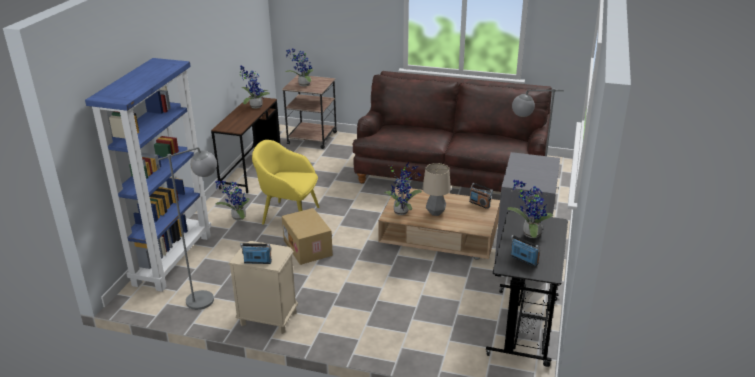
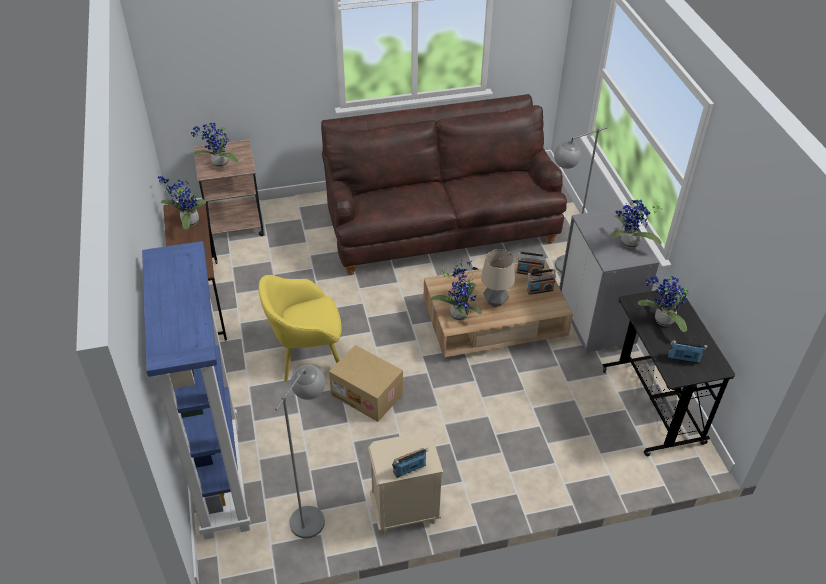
camera: 30 degrees left, 15 degrees up
(237, 218) = (246, 383): potted plant -> potted plant (628, 244)
(478, 216) = (540, 290): none -> radio

